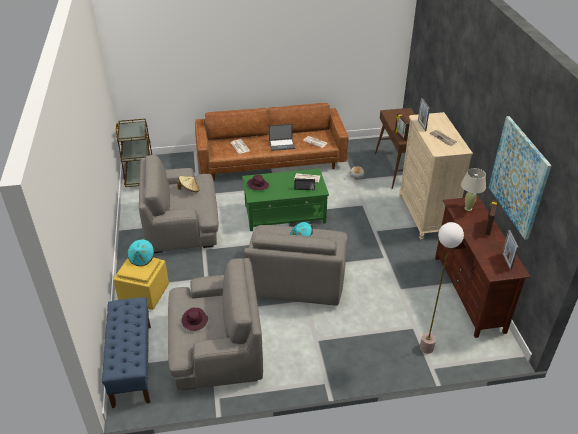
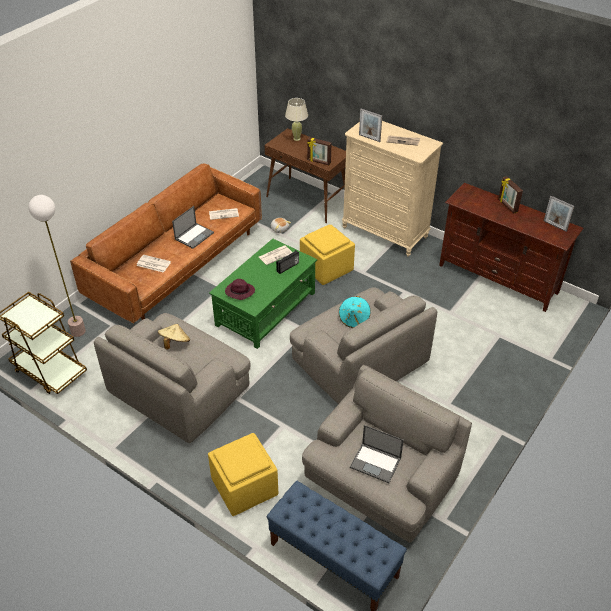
camera: 45 degrees left, 5 degrees up
(142, 259) = (234, 447): turquoise hat -> none
(195, 321) = (376, 462): purple hat -> laptop
(354, 214) = (326, 268): none -> yellow ottoman
(426, 348) = (528, 345): floor lamp -> floor lamp (78, 331)
(468, 208) = (473, 198): beige table lamp -> beige table lamp (296, 138)
(518, 177) = (534, 143): picture -> none

